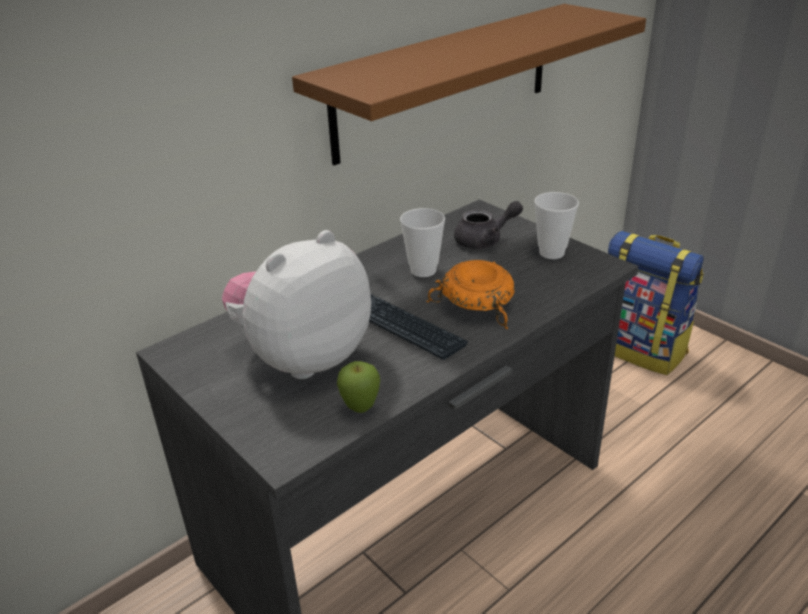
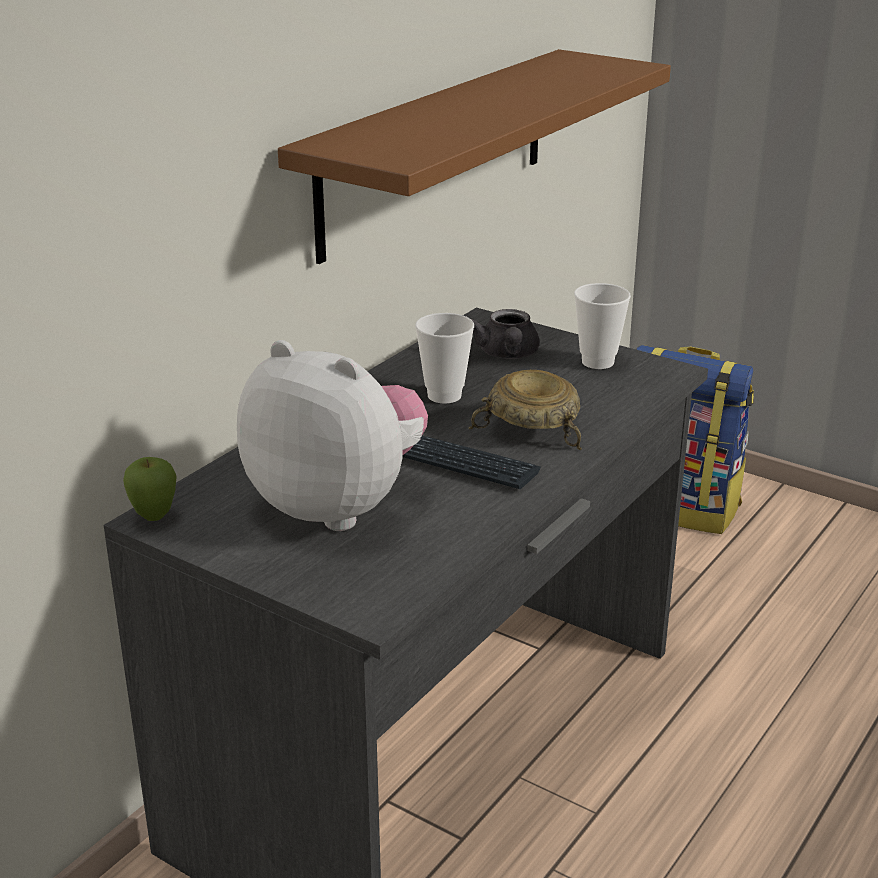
camera: 15 degrees left, 5 degrees down
(303, 357) = (338, 506): plush toy -> plush toy turned 90 degrees clockwise
(360, 409) = (442, 552): apple -> apple (154, 518)
(475, 306) = (530, 429): orange bowl -> beige bowl
(485, 240) = (507, 355): grey teapot -> grey teapot turned 120 degrees clockwise

